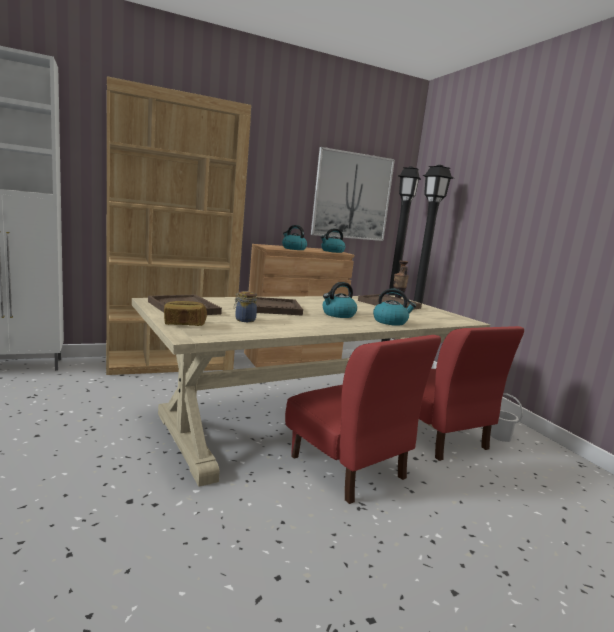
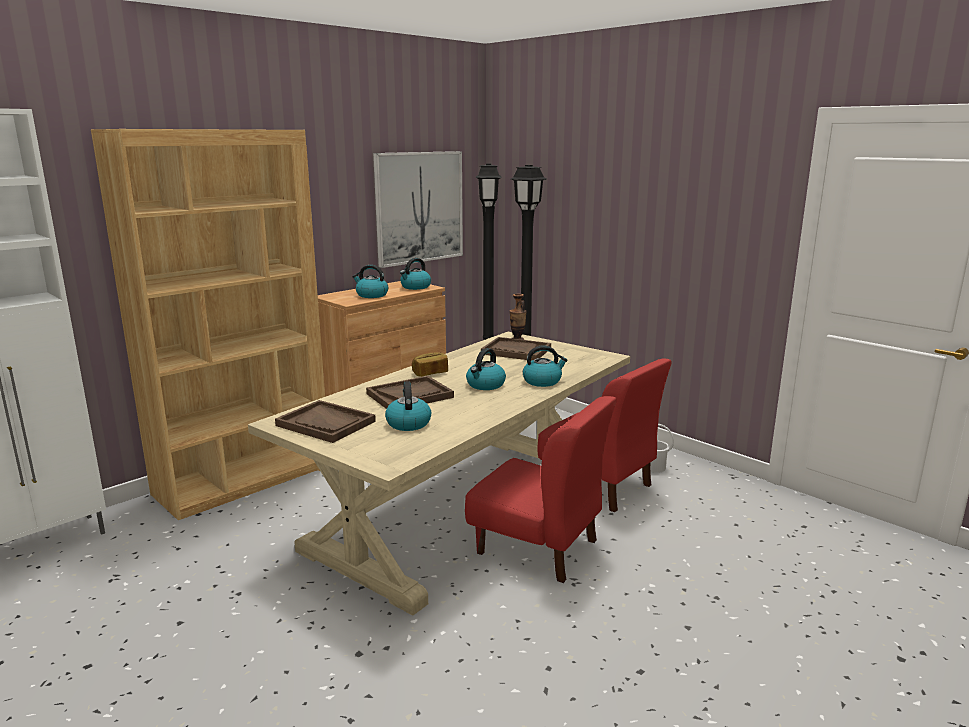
camera: 20 degrees left, 5 degrees up
(184, 324) = (361, 449): bread -> bread (430, 373)
(244, 320) = (408, 423): jar -> kettle

